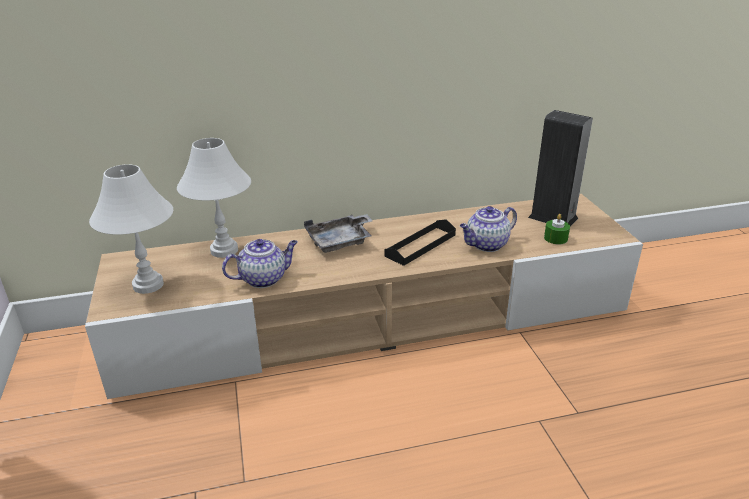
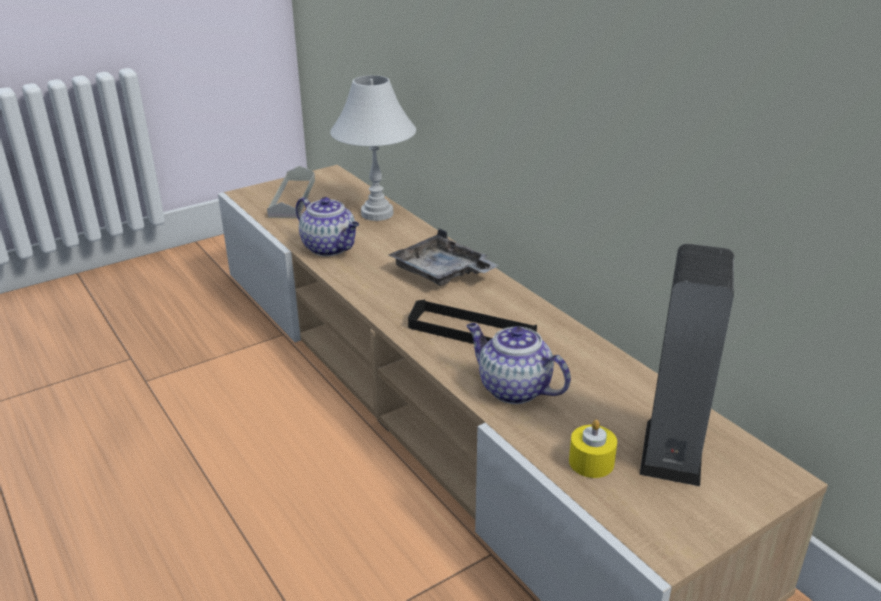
camera: 70 degrees right, 0 degrees up
(149, 285) = (292, 198): white table lamp -> grey tray
(555, 238) = (591, 462): green candle -> yellow candle

